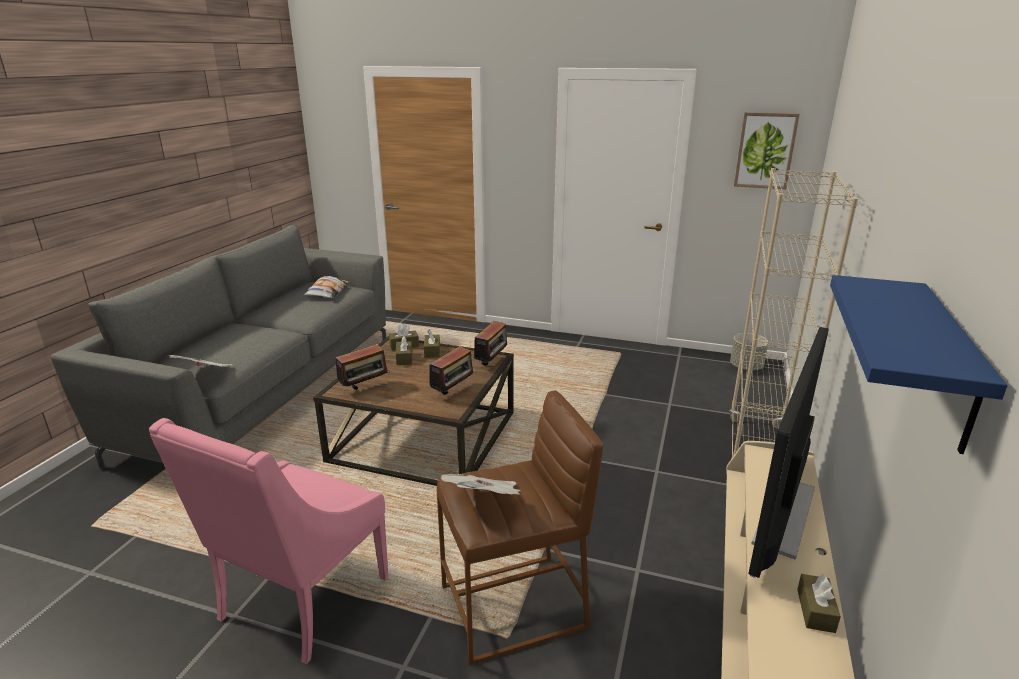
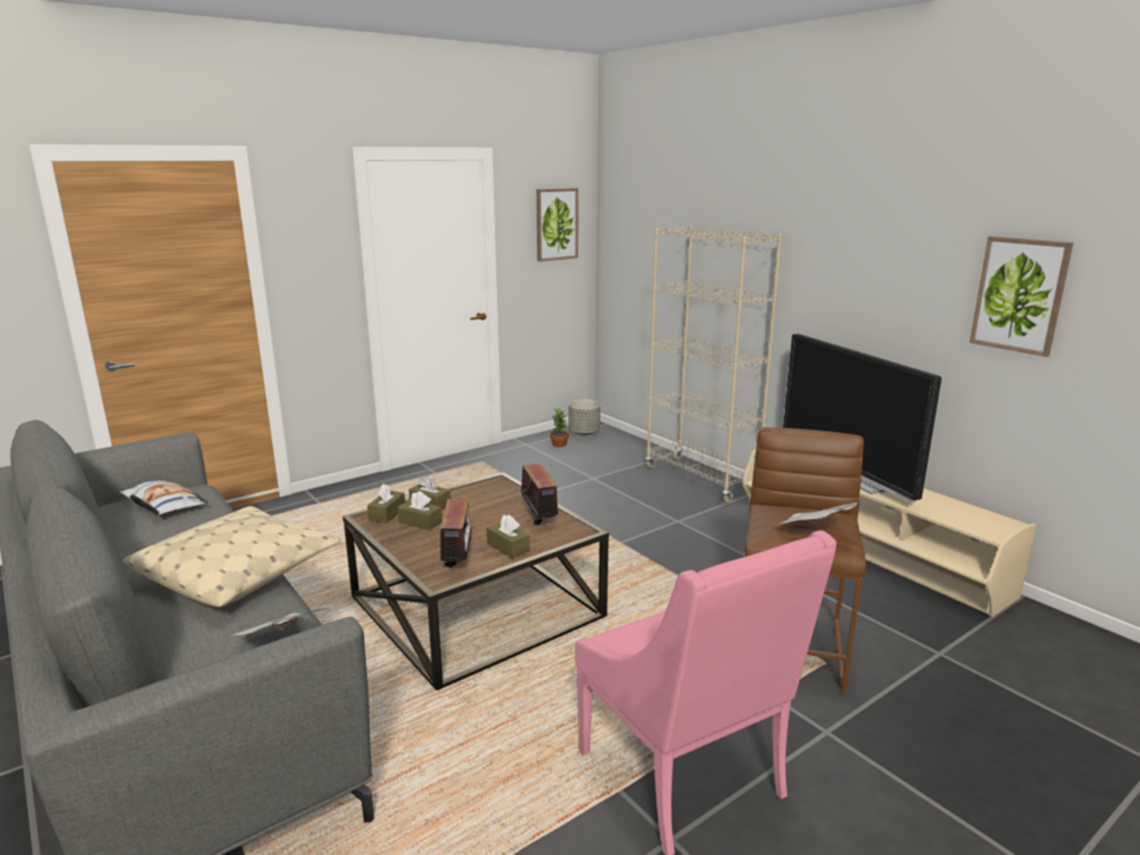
camera: 55 degrees left, 5 degrees down
(270, 336) = (239, 572): none -> beige pillow
(492, 363) = (507, 486): radio -> none
(703, 367) = (559, 444): none -> potted plant
(815, 610) = (945, 503): brown tissue box -> brown tissue box (508, 547)
(947, 365) = (1019, 295): blue shelf -> picture

